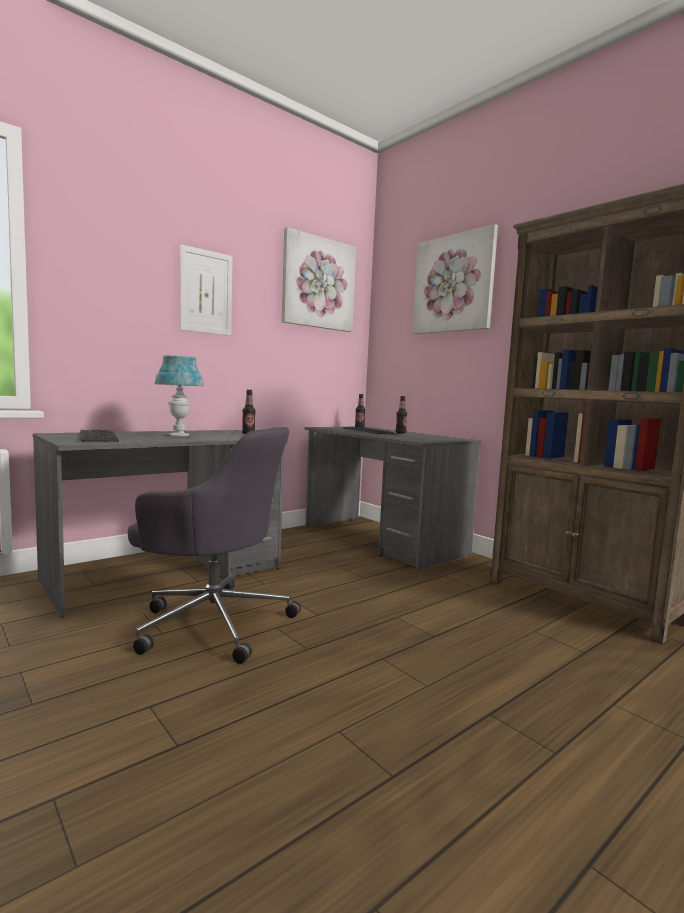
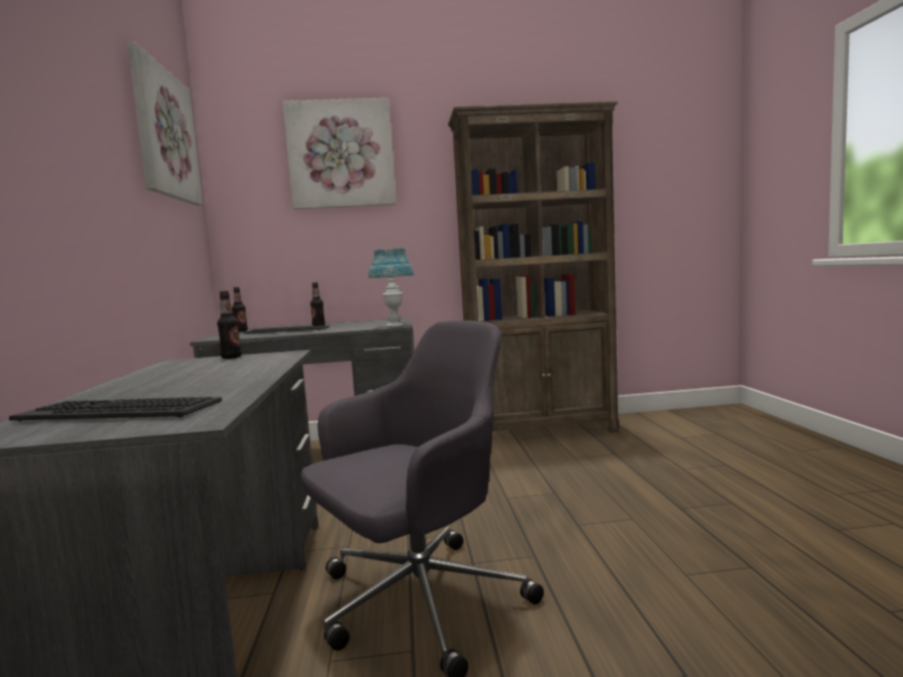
camera: 55 degrees left, 0 degrees up
(179, 435) = (195, 378): blue table lamp -> blue table lamp (395, 326)
(206, 292) = (66, 130): picture -> none

